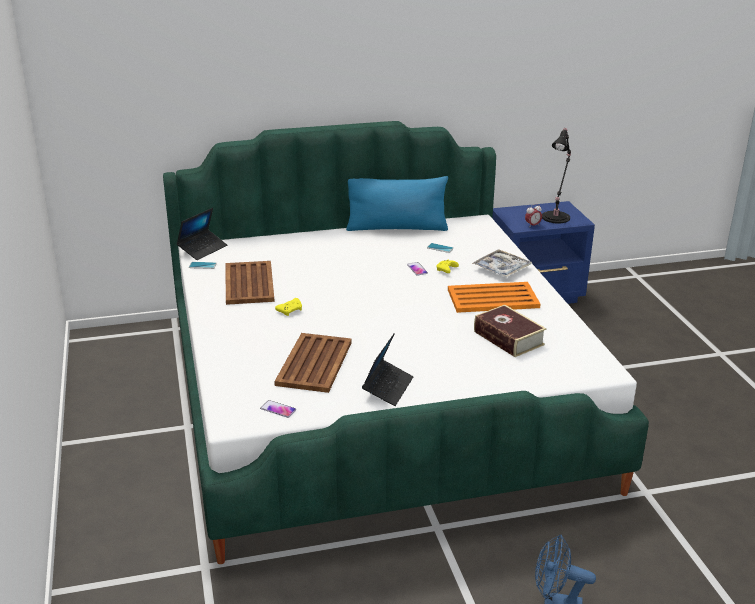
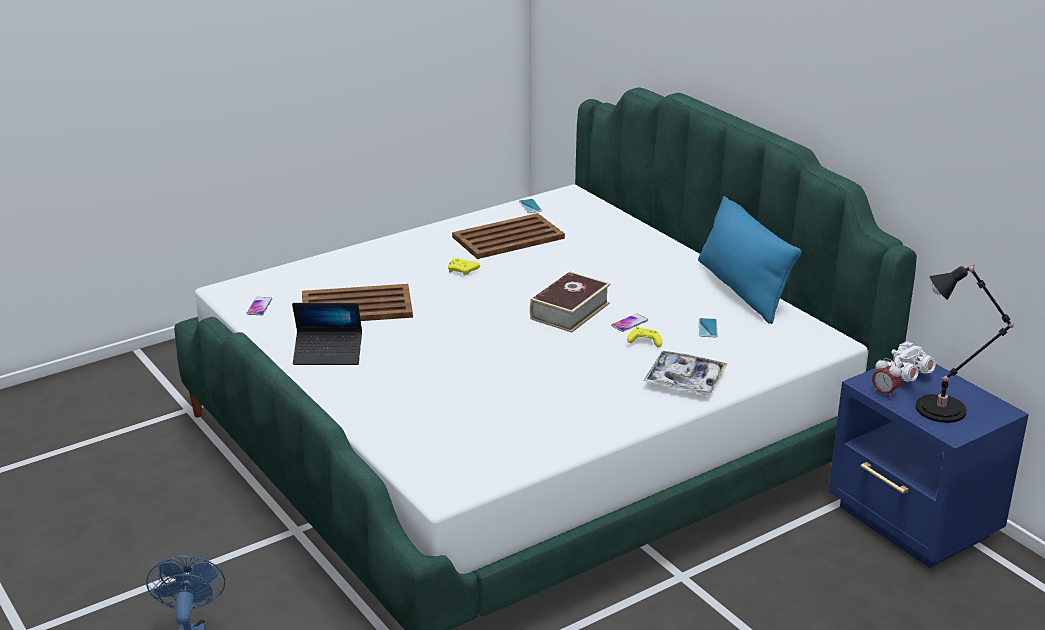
camera: 70 degrees right, 0 degrees up
(202, 249) = (570, 197): laptop -> none
(492, 298) = (588, 385): orange tray -> none
(508, 338) = (487, 411): book -> book (570, 311)
(517, 217) = (903, 376): none -> white binoculars

